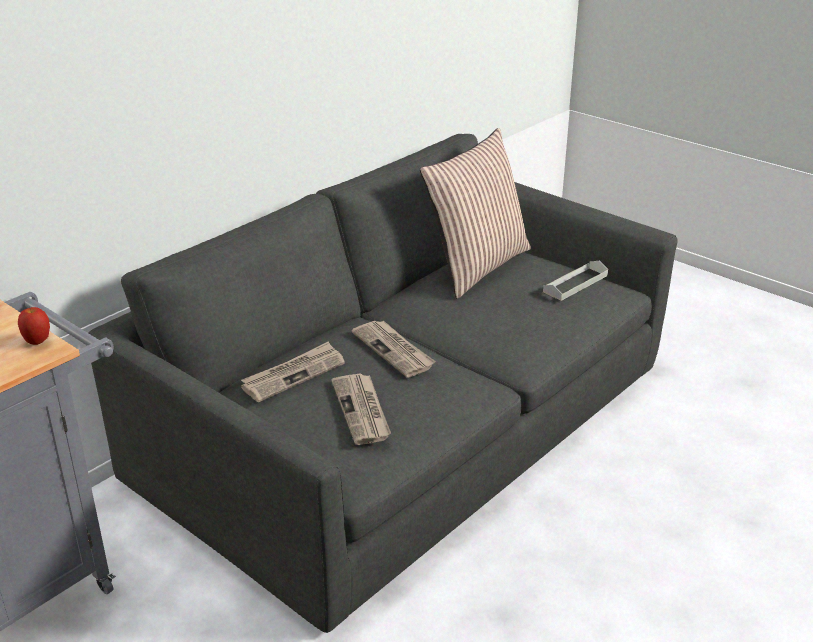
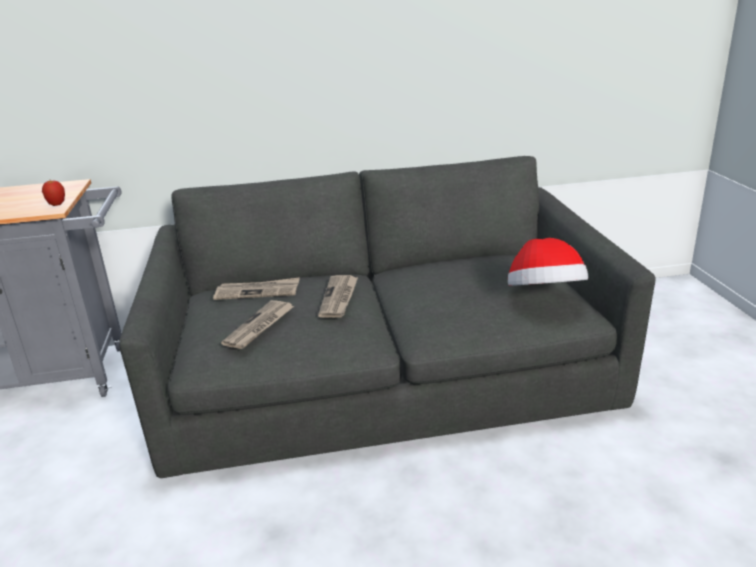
camera: 40 degrees right, 5 degrees down
(476, 266) = (482, 263): pillow -> none
(575, 284) = (544, 296): grey tray -> hat

